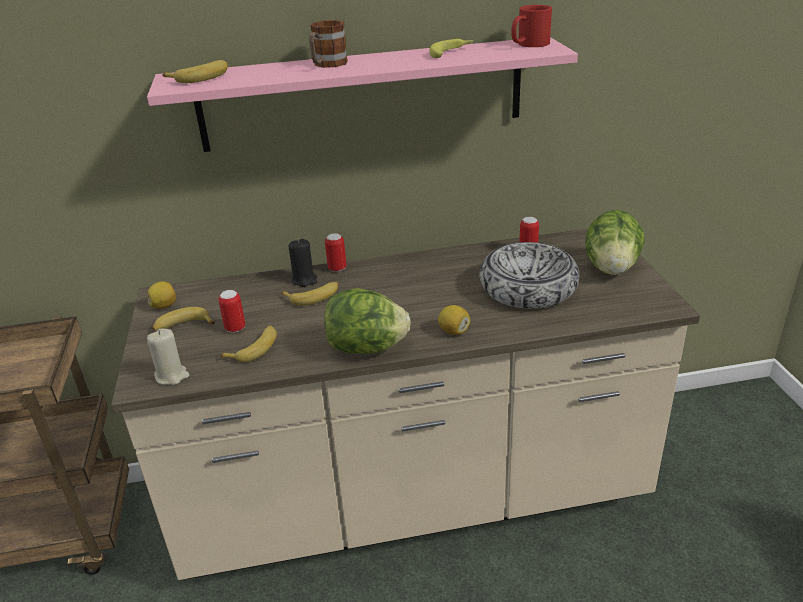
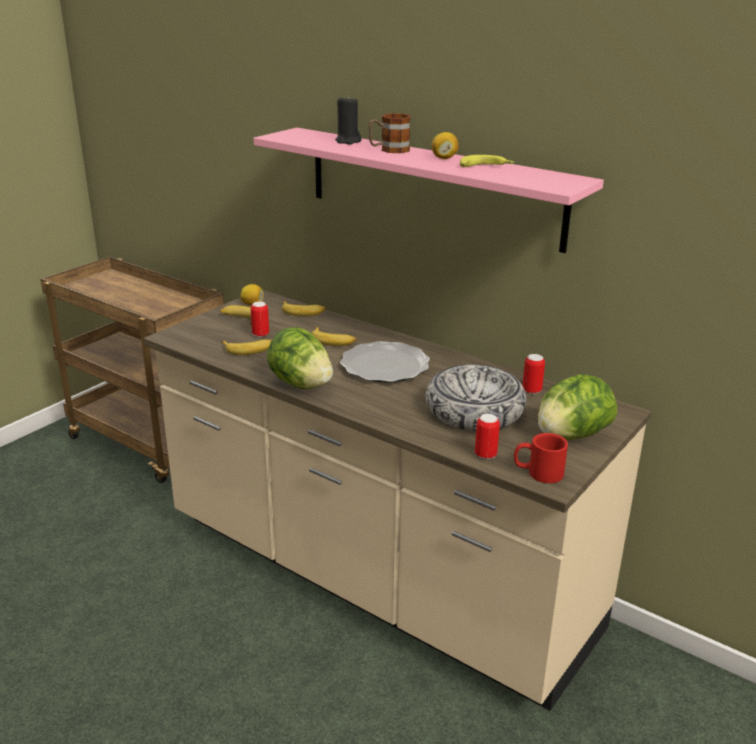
camera: 45 degrees right, 5 degrees down
(172, 376) = (189, 340): beige candle -> none
(201, 77) = (306, 136): banana -> banana (303, 312)
(304, 280) = (348, 329): black candle -> black candle (348, 141)
(337, 268) = (380, 333): can -> can (485, 455)
(398, 293) = (384, 366): none -> plate
(454, 331) = (367, 405): lemon -> lemon (444, 158)
(528, 45) = (559, 179): red mug -> red mug (538, 472)

